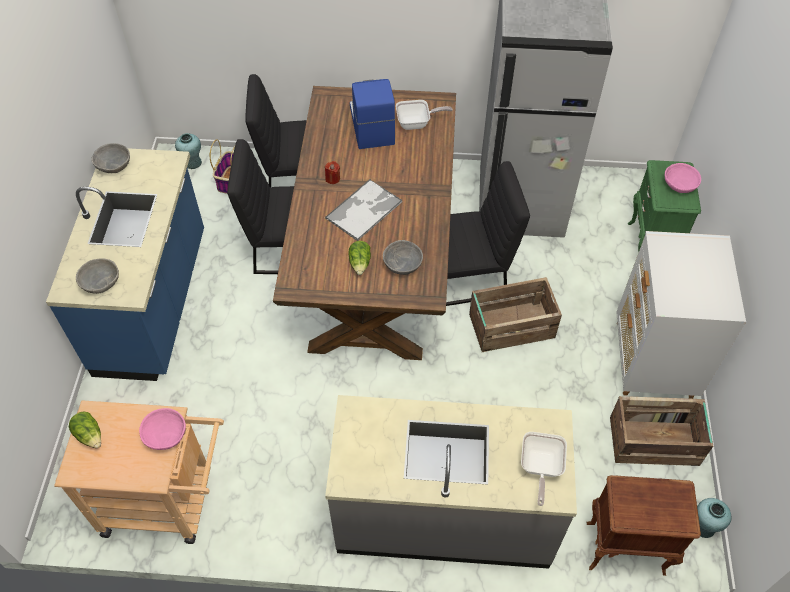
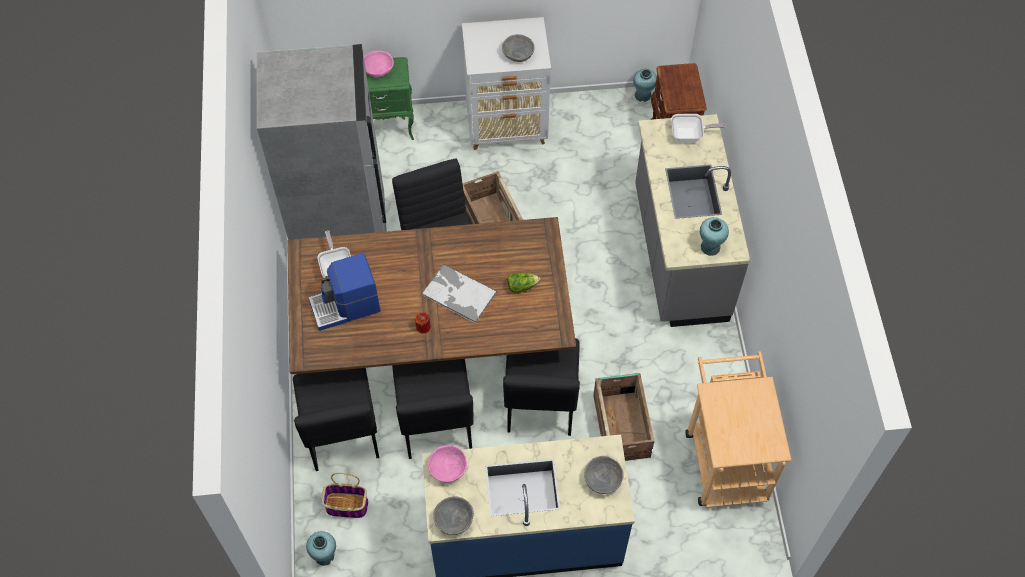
camera: 100 degrees left, 5 degrees up
(90, 435) = (742, 447): lettuce -> none
(165, 435) = (727, 390): pink bowl -> pink bowl (448, 469)
(286, 336) = (540, 402): none -> black chair
(355, 451) = (710, 247): none -> turquoise vase
(402, 264) = (515, 254): grey bowl -> grey bowl (517, 54)
(655, 442) = (581, 123): crate -> crate (621, 425)

